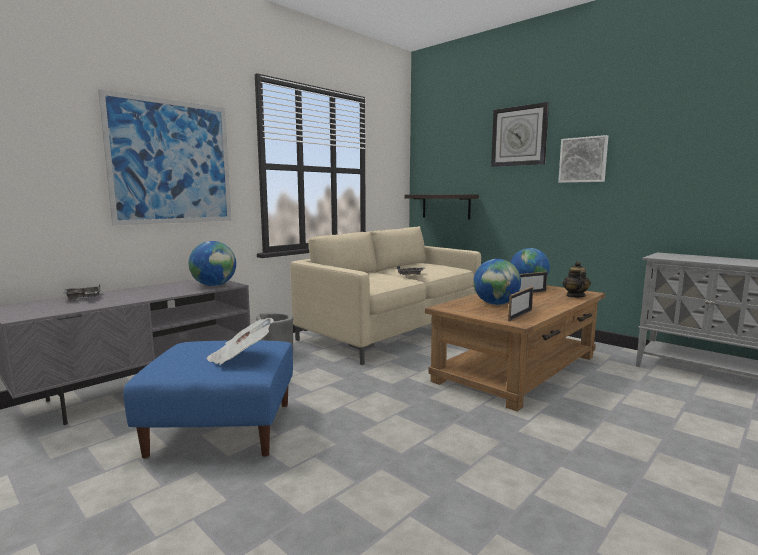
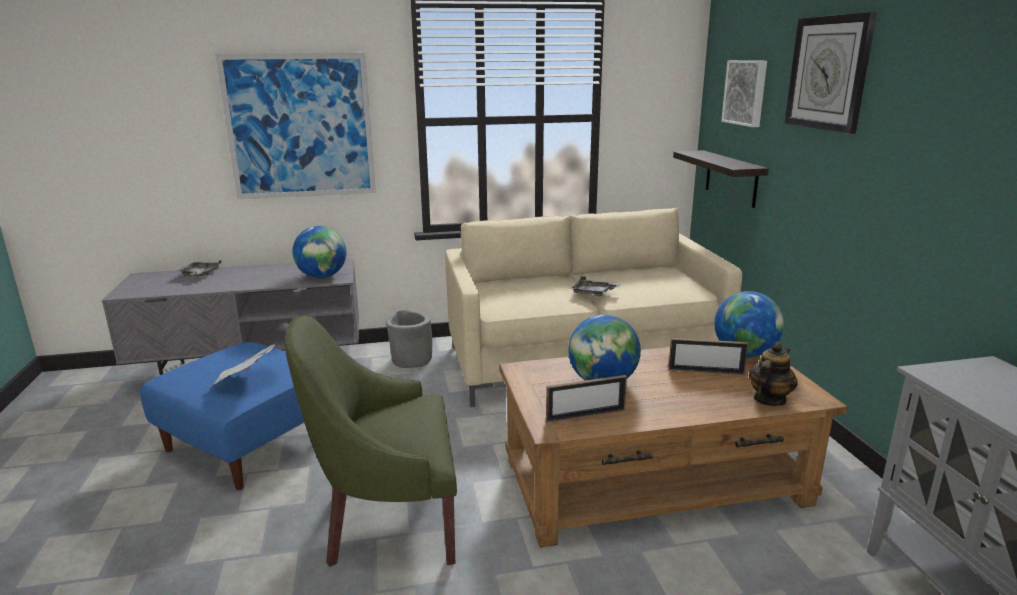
camera: 35 degrees right, 10 degrees up
(412, 431) = (388, 520): none -> green armchair
(583, 160) = (910, 137): picture -> picture (746, 92)

